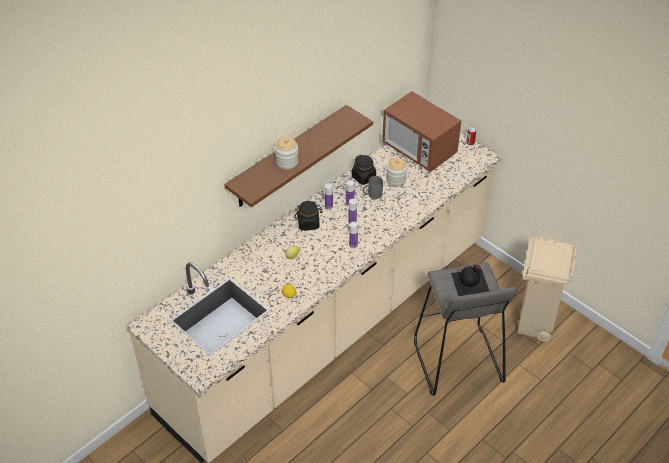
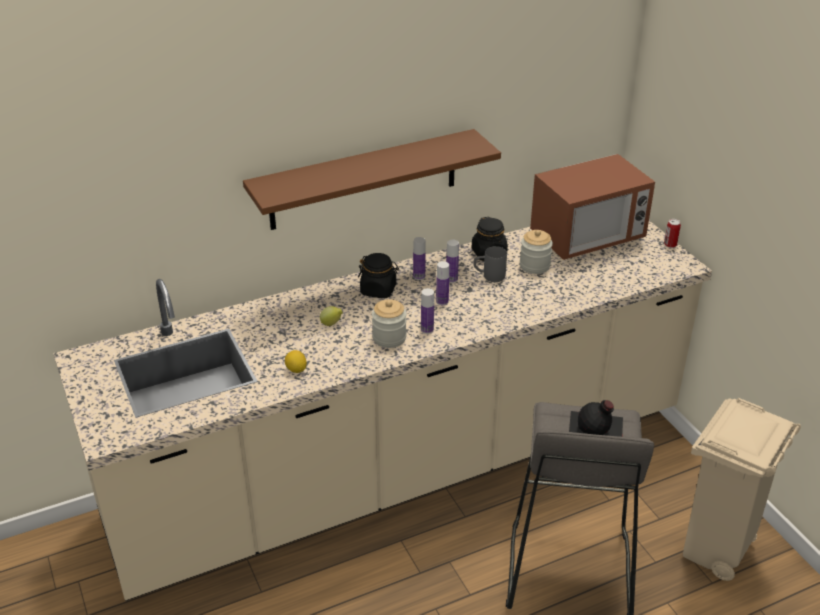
camera: 20 degrees right, 10 degrees down
(287, 162) = (346, 173): jar -> jar (389, 338)
(419, 150) = (587, 238): microwave -> microwave turned 90 degrees counterclockwise

